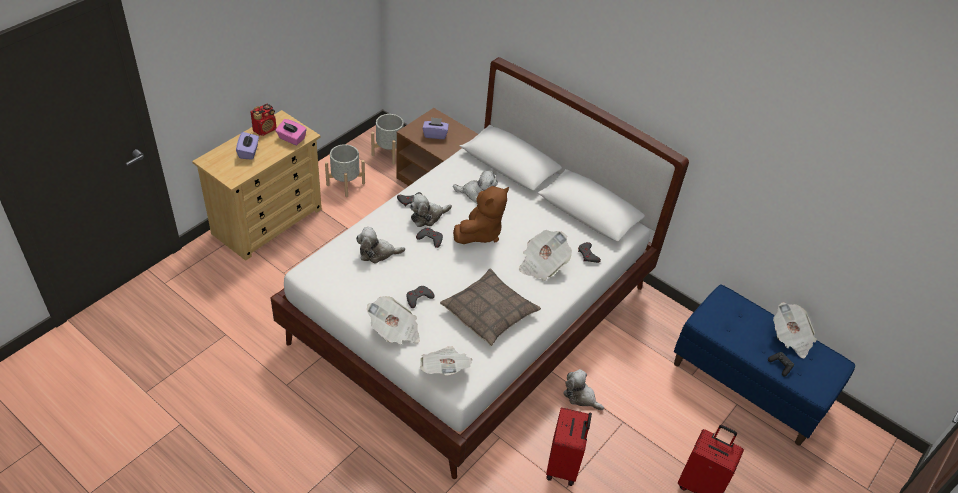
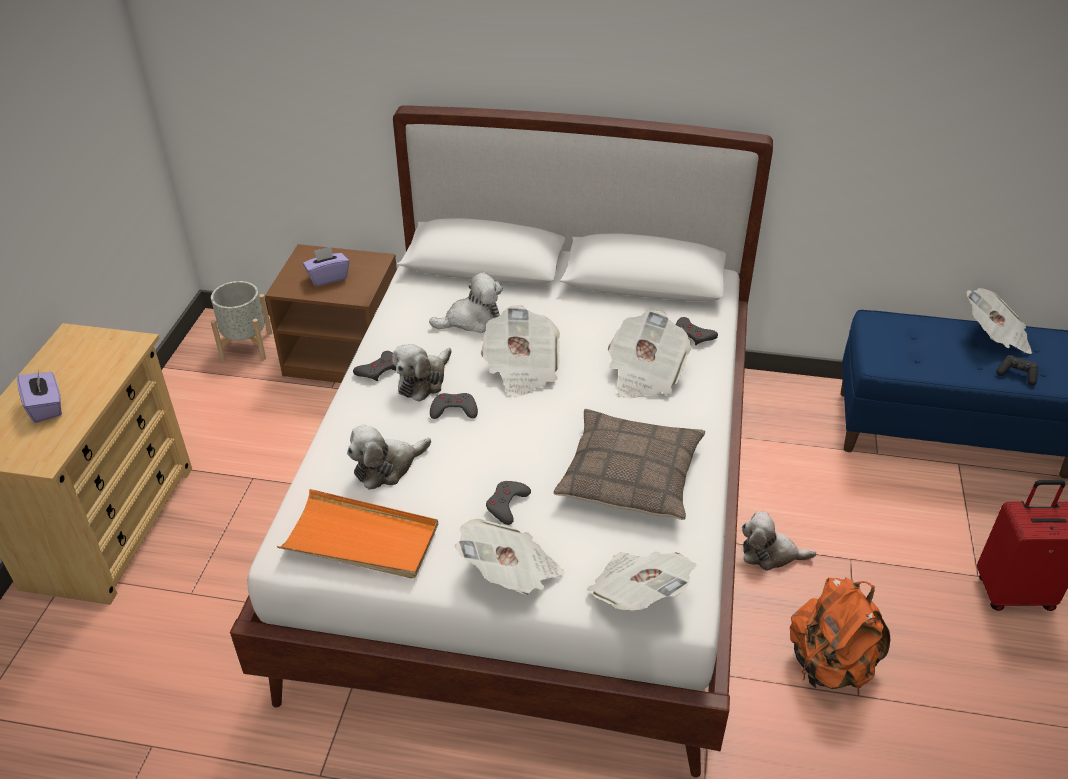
camera: 25 degrees left, 5 degrees down
(265, 129) = (53, 362): radio -> none
(291, 139) = (111, 358): pink tissue box -> none
(341, 282) = (361, 539): none -> orange tray
(345, 184) = (207, 416): grey planter -> none
(480, 232) = (521, 369): brown plush toy -> newspaper
(564, 466) = (829, 664): red suitcase -> orange backpack

